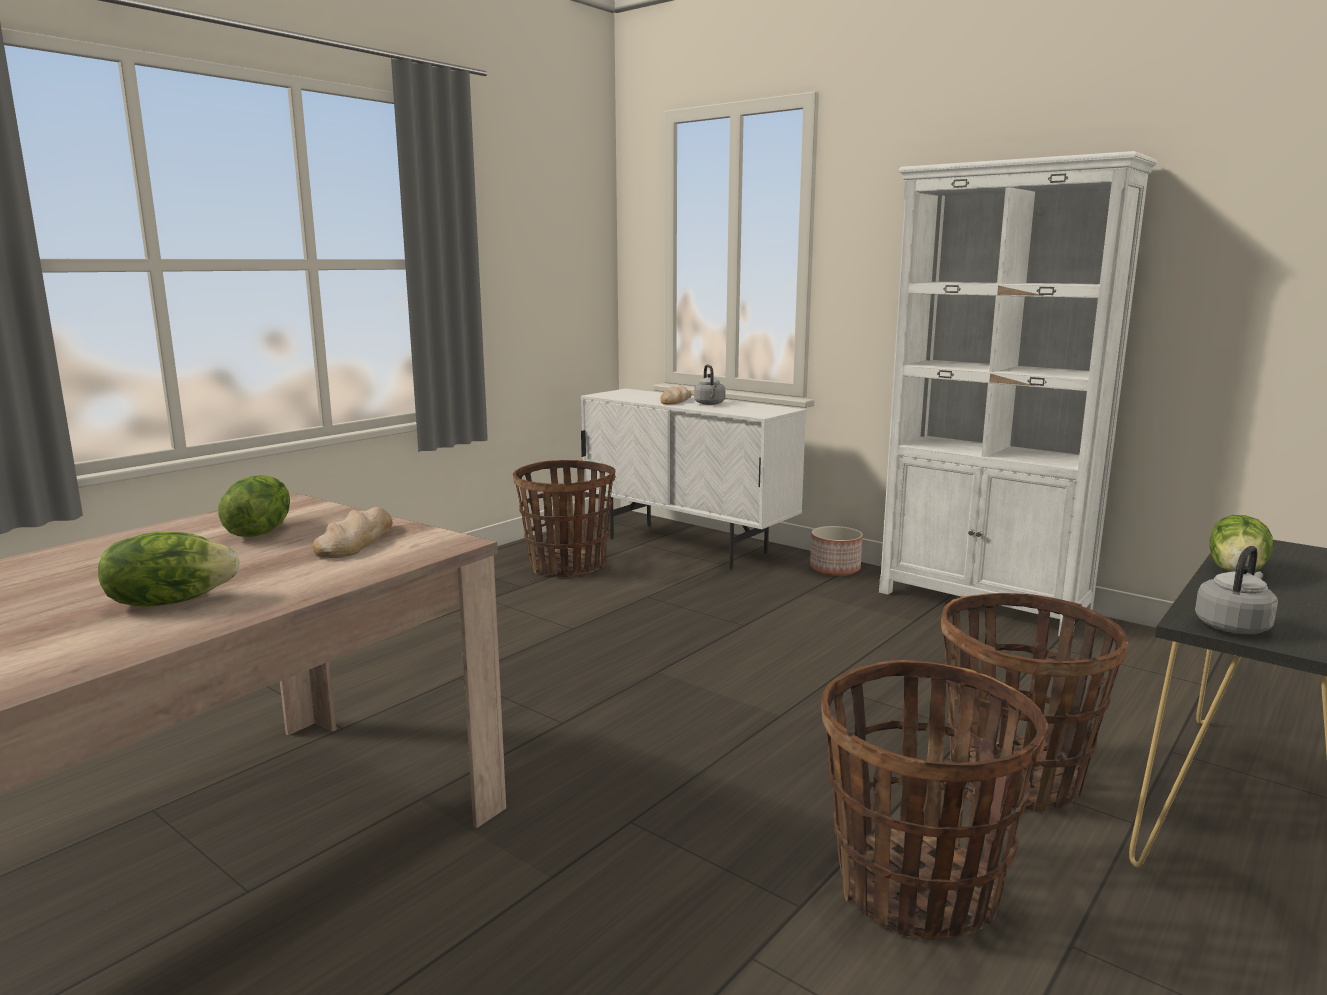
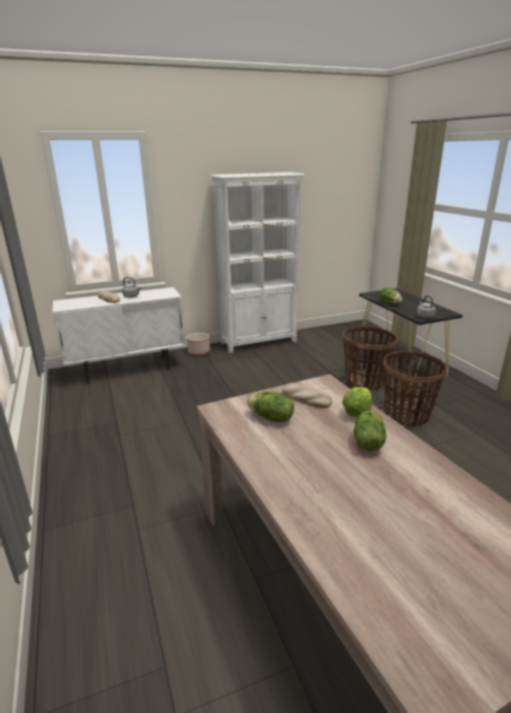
camera: 60 degrees left, 10 degrees up
(307, 580) = (357, 413): none -> lettuce
(567, 566) = (107, 403): basket -> none

